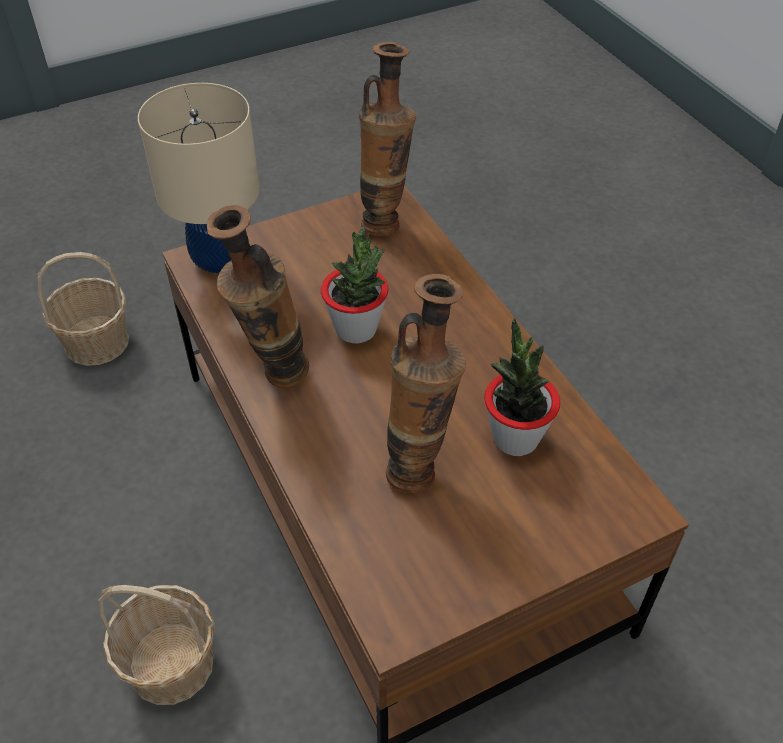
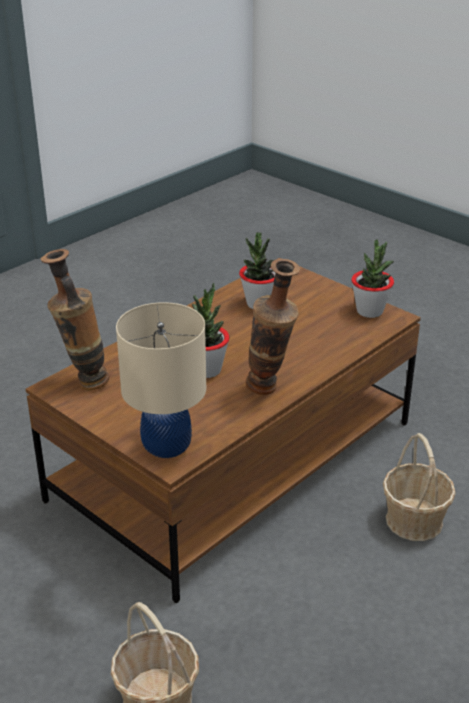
camera: 110 degrees left, 15 degrees down
(419, 466) = (299, 327): vase -> none
(431, 592) = (370, 311): none -> potted plant

